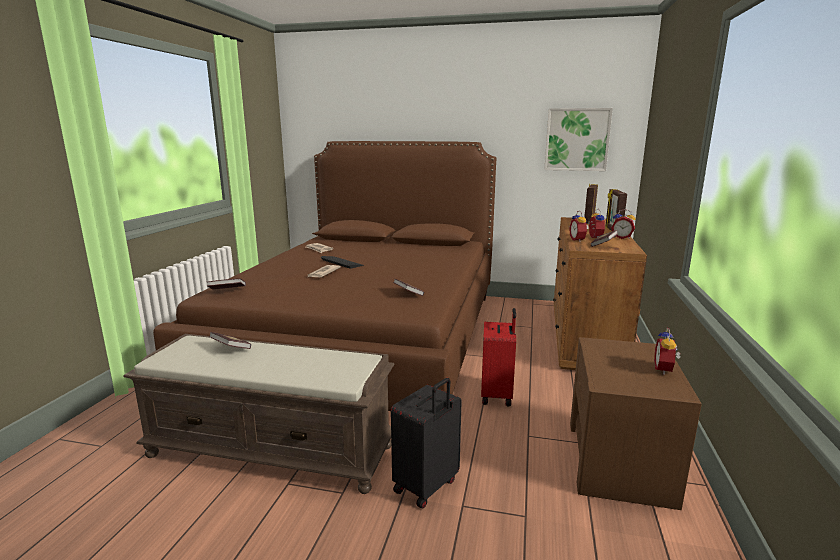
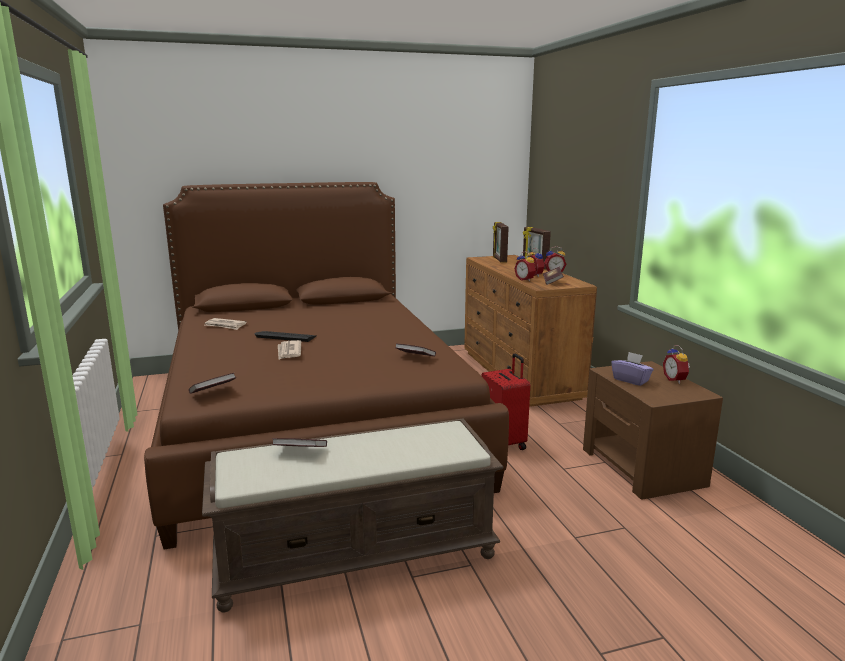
camera: 30 degrees left, 0 degrees up
(427, 486) = (533, 533): black suitcase -> none
(577, 139) = (469, 177): picture -> none
(607, 358) = (631, 380): none -> purple tissue box

